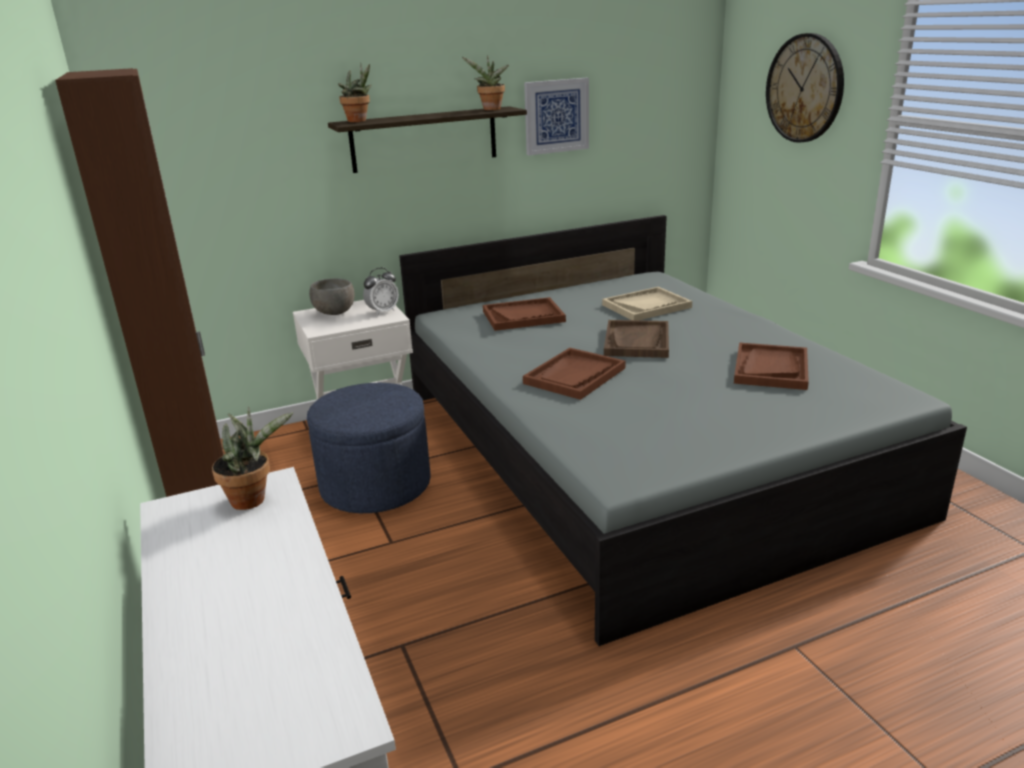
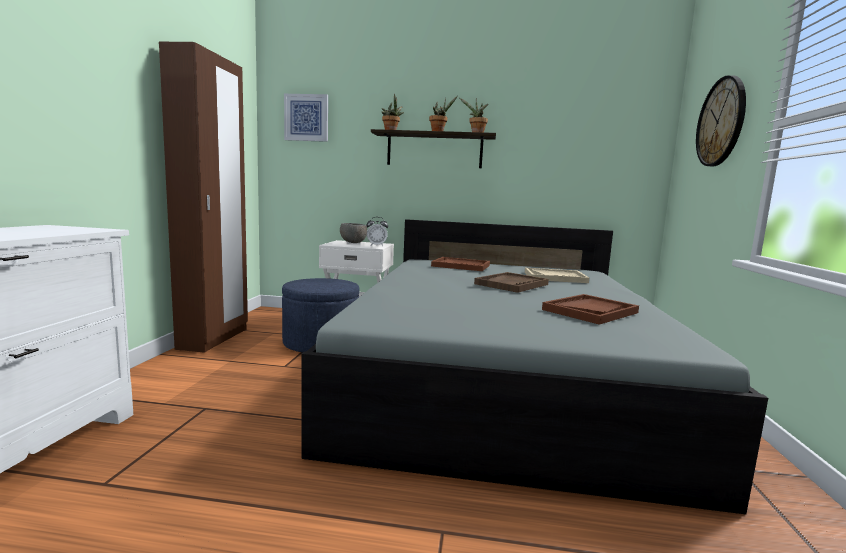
camera: 30 degrees right, 15 degrees down
(253, 499) = (78, 229): potted plant -> potted plant (439, 132)
(556, 116) = (529, 147): picture -> picture (306, 118)
(574, 376) = (436, 286): brown tray -> none

